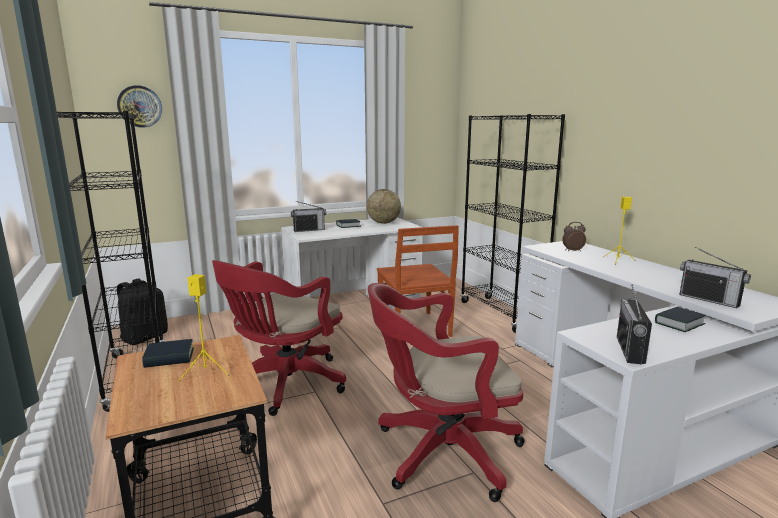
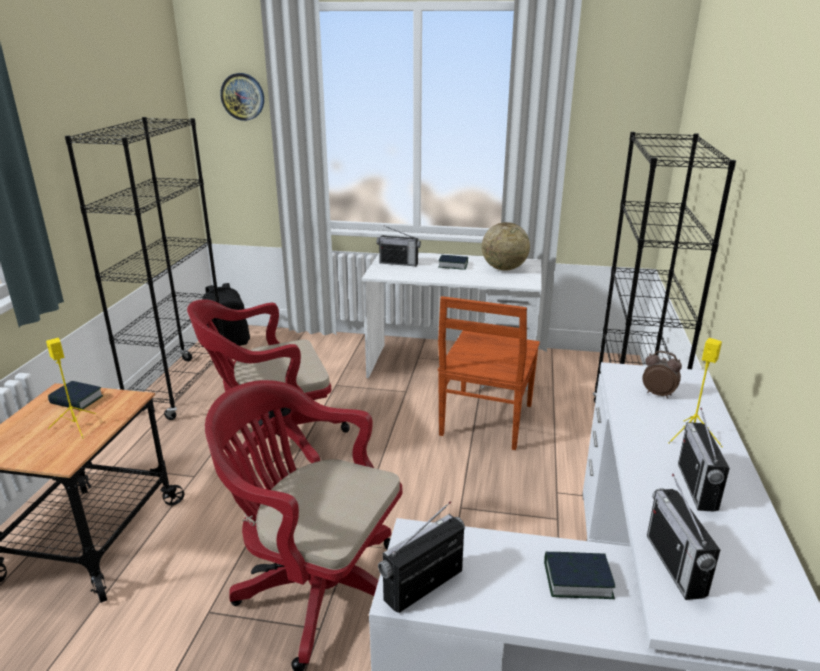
camera: 35 degrees right, 10 degrees up
(657, 275) = (697, 487): none -> radio

